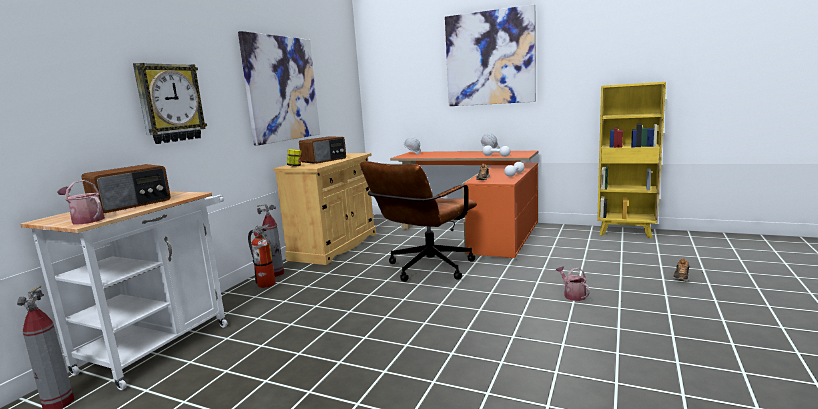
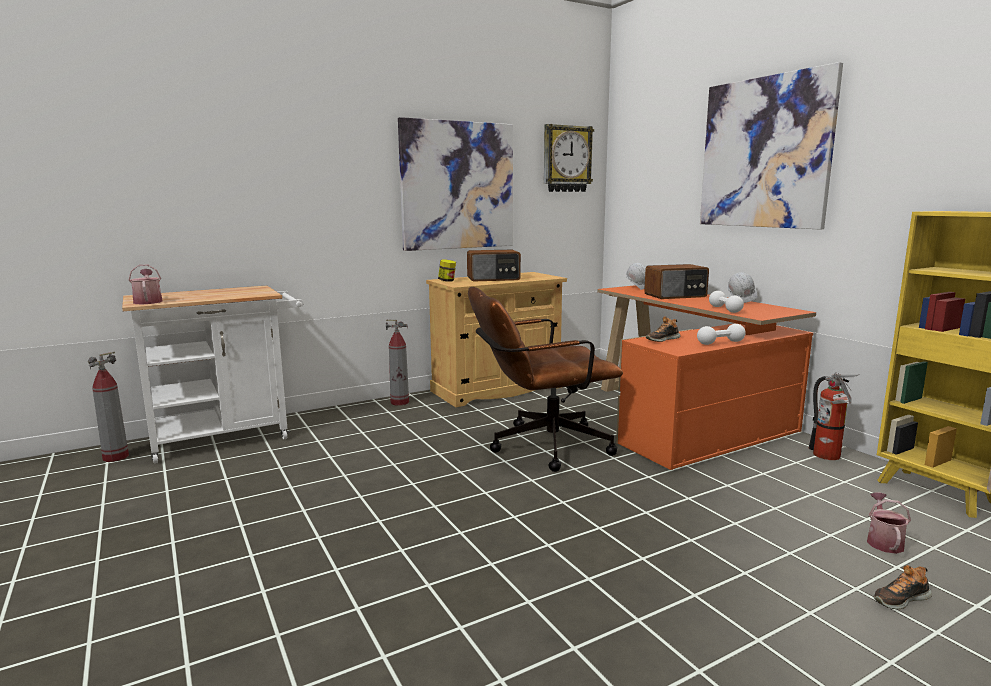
camera: 35 degrees right, 0 degrees up
(131, 204) = (209, 294): radio -> radio (676, 296)
(170, 103) = (294, 196): wall clock -> wall clock (566, 159)
(267, 285) = (375, 411): fire extinguisher -> fire extinguisher (828, 457)
(572, 295) = (660, 548): watering can -> watering can (883, 541)

